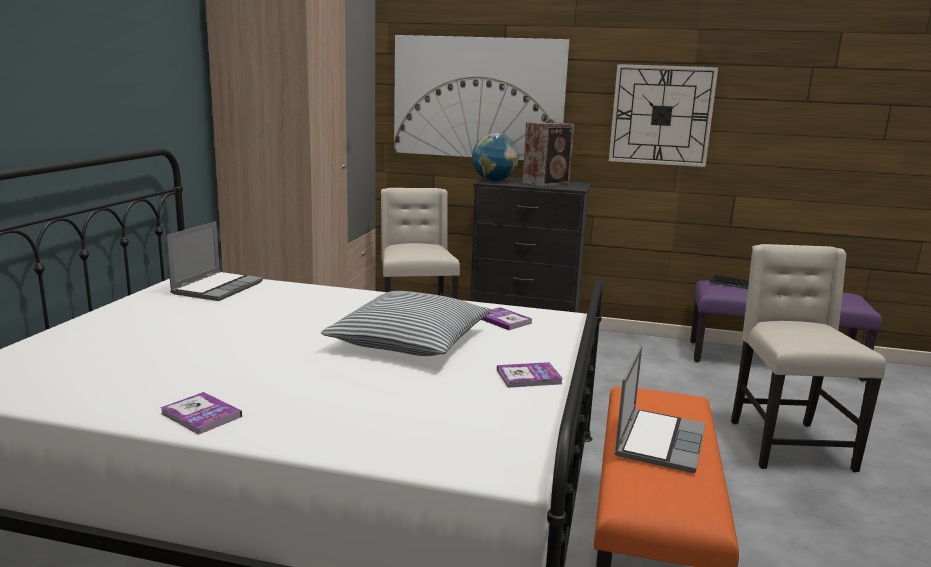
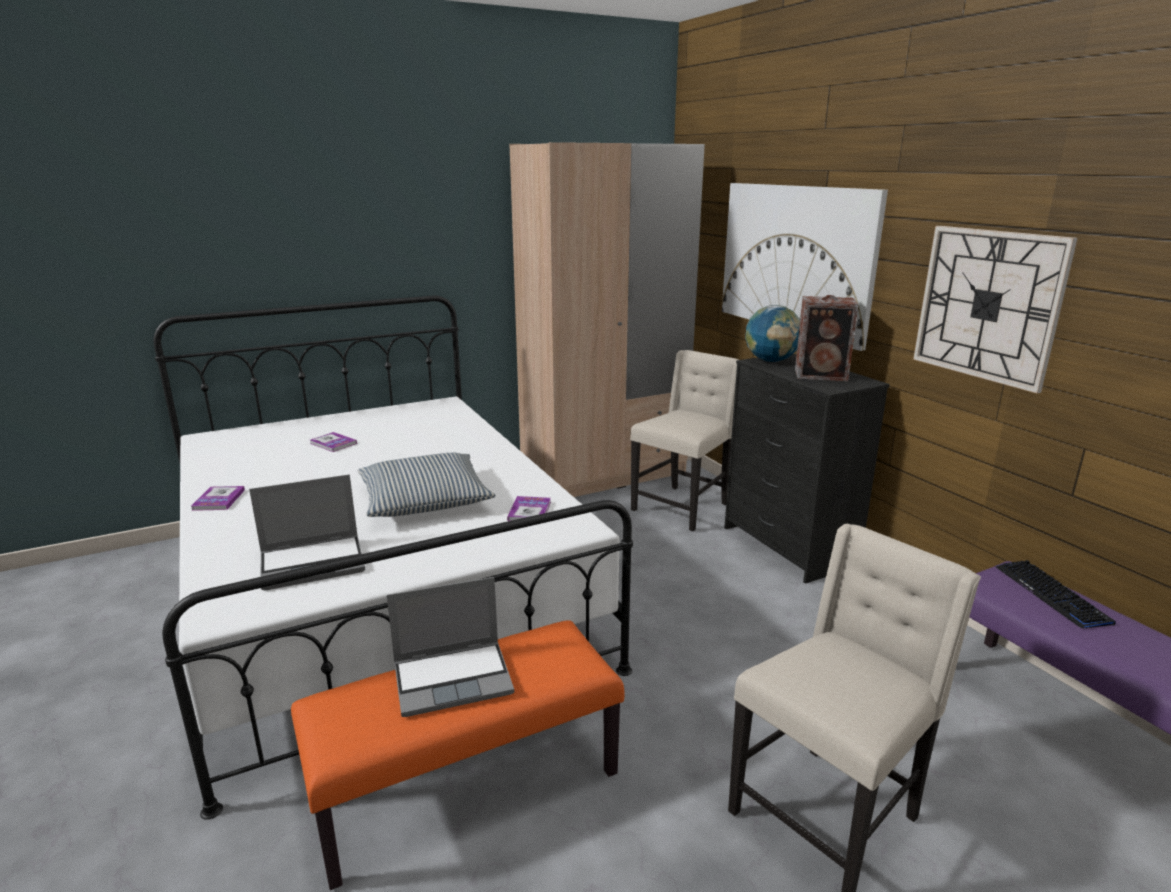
camera: 50 degrees right, 5 degrees up
(217, 287) = (436, 415): laptop -> laptop (314, 563)
(529, 377) = (407, 564): book -> book (333, 443)

